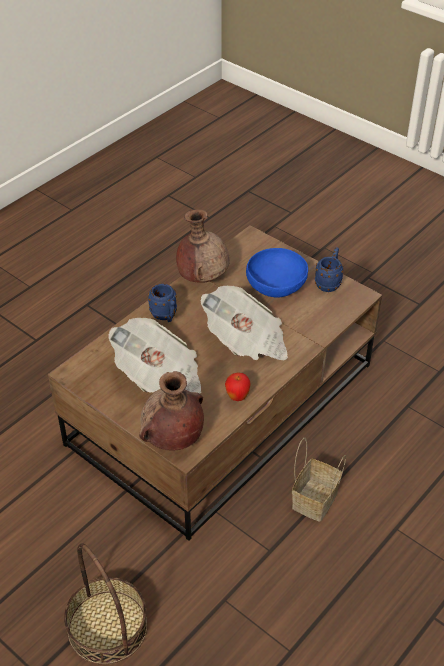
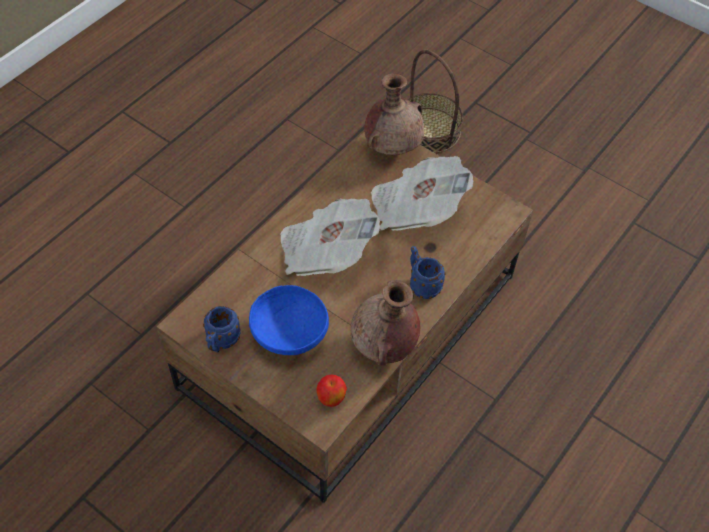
camera: 175 degrees right, 10 degrees up
(237, 397) = (333, 189): apple -> apple (331, 400)
(315, 501) = (257, 228): basket -> none

